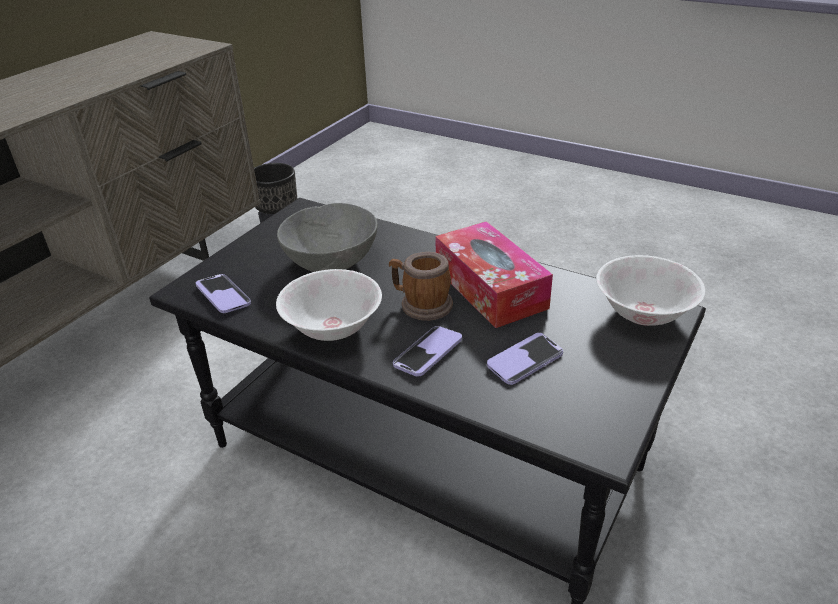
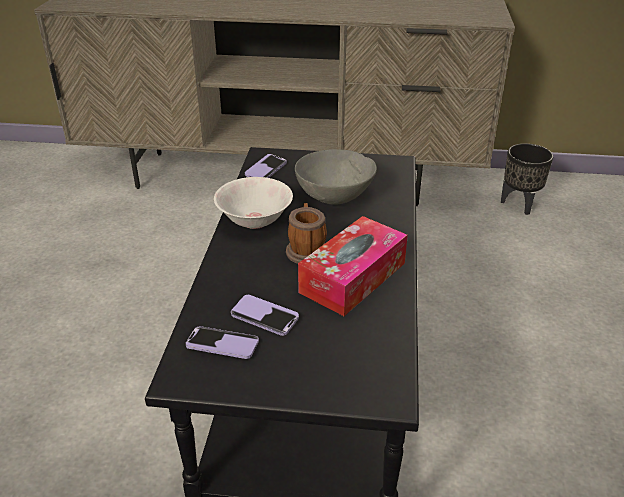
camera: 65 degrees right, 0 degrees up
(428, 353) = (249, 267): phone -> phone (222, 344)
(644, 313) = (374, 377): white bowl -> none

